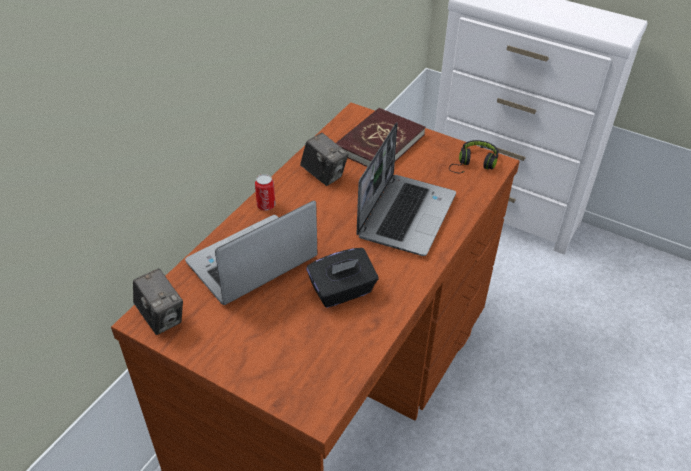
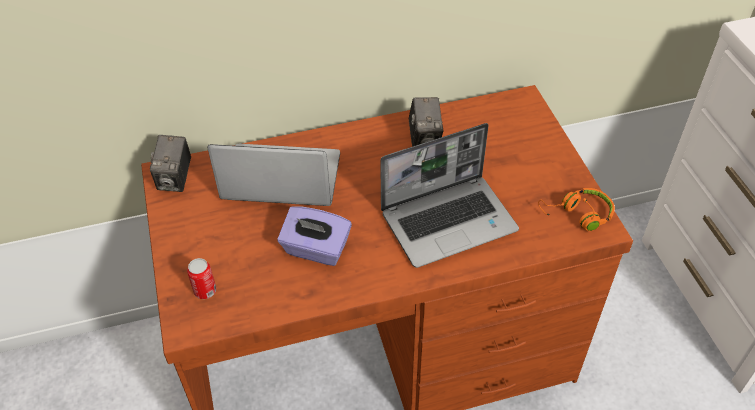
camera: 45 degrees right, 5 degrees up
(266, 205) = (346, 138): can -> can (205, 291)
(342, 291) = (316, 249): black tissue box -> purple tissue box
(379, 143) = (511, 140): red book -> none
(474, 164) = (578, 215): black headphones -> orange headphones

